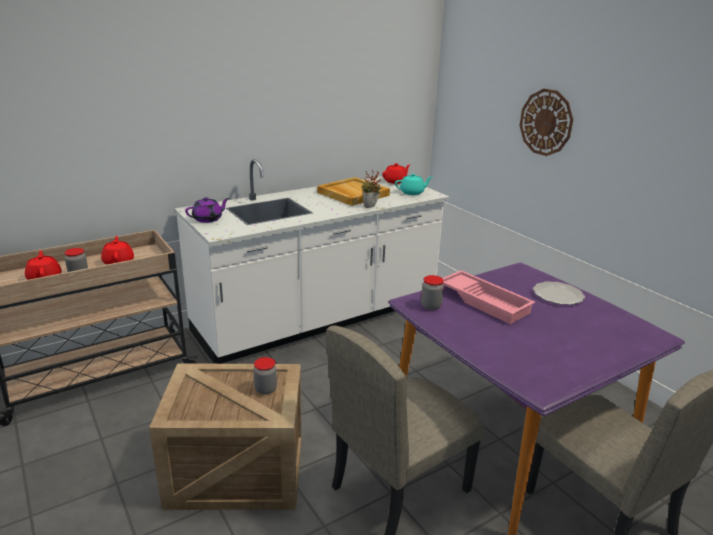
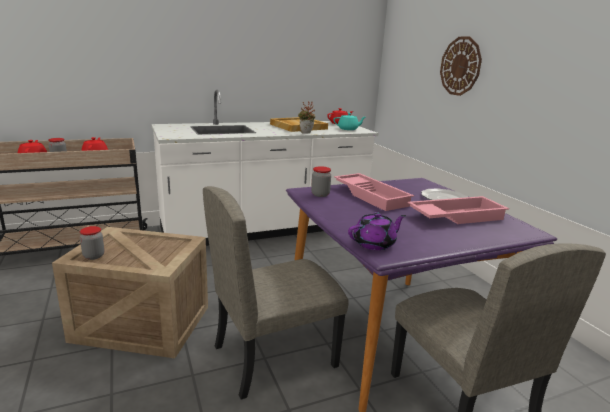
camera: 10 degrees right, 5 degrees down
(208, 219) = (170, 130): purple teapot -> purple teapot (375, 244)
(265, 389) = (165, 250): jar -> jar (94, 256)
(581, 322) = (455, 216): none -> pink tray

